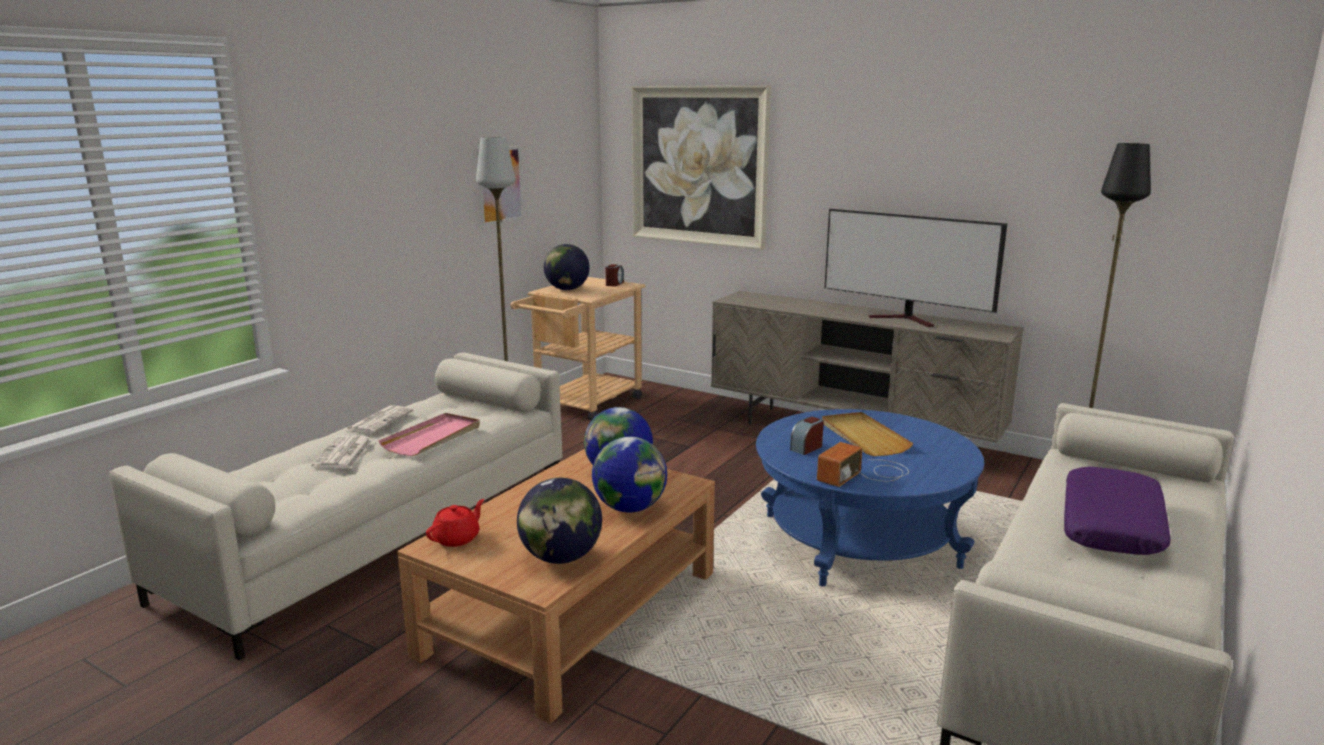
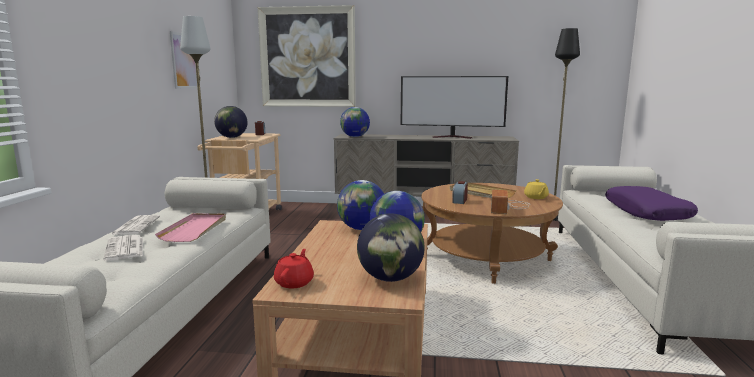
camera: 25 degrees left, 5 degrees down
(748, 301) = (355, 136): none -> globe
(860, 541) = (486, 258): blue coffee table -> brown coffee table
(941, 461) = (536, 197): none -> yellow teapot

